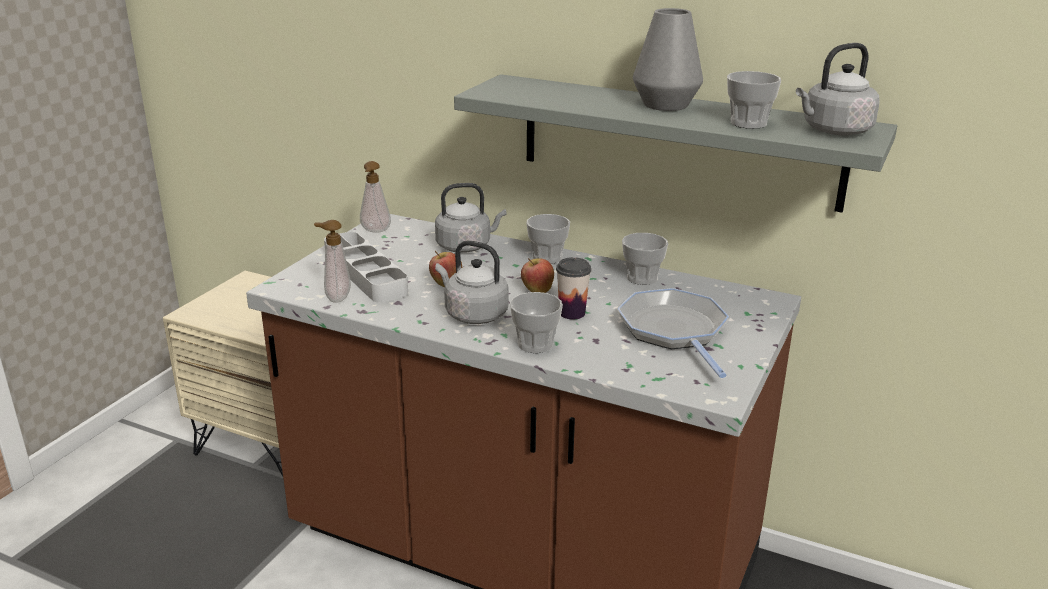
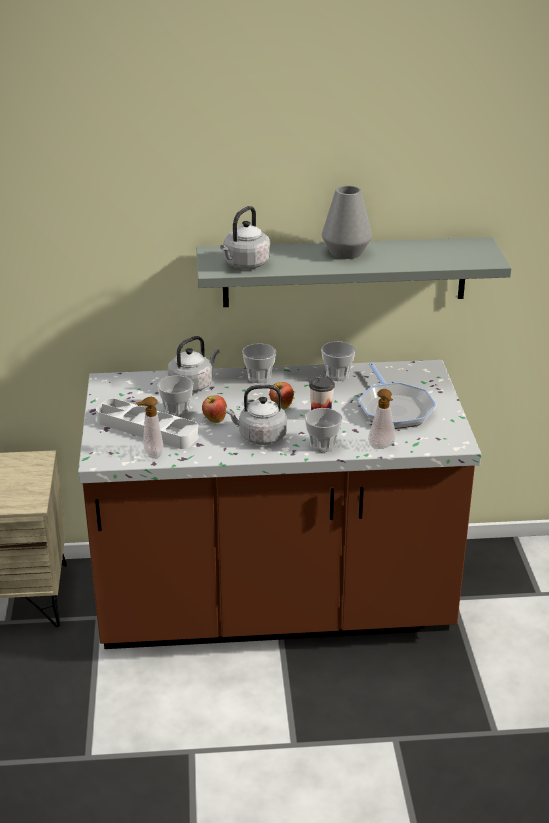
camera: 30 degrees left, 5 degrees up
(375, 231) = (109, 392): soap dispenser -> soap dispenser (382, 447)
(674, 331) = (394, 409): frying pan -> frying pan turned 150 degrees counterclockwise
(748, 123) = (413, 258): cup -> cup (176, 411)
(834, 131) = (466, 252): grey kettle -> grey kettle (245, 264)

